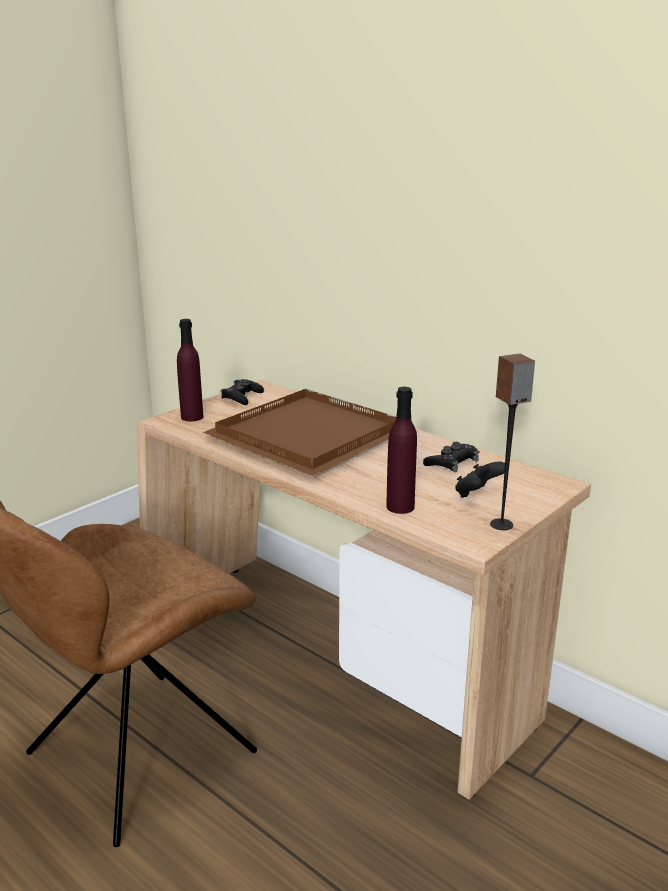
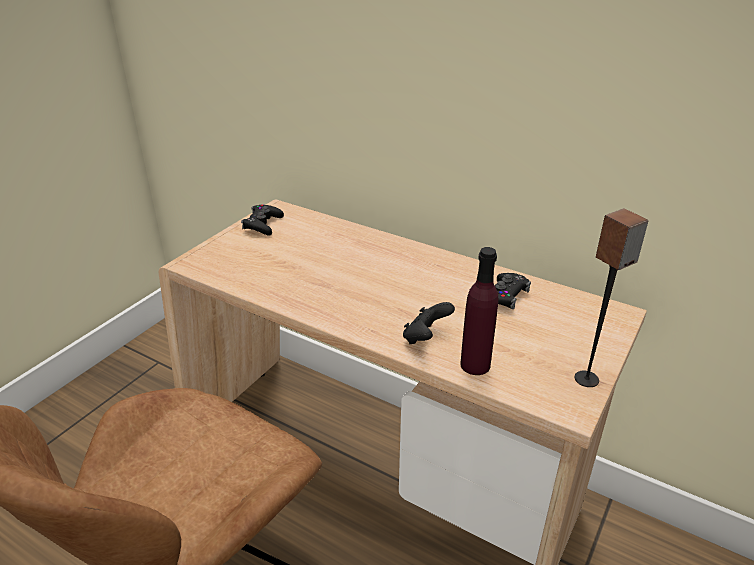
camera: 10 degrees left, 10 degrees up
(192, 417) = (217, 257): purple bottle -> none
(304, 436) = (343, 273): brown tray -> none
(477, 494) = (546, 338): black game controller -> black game controller (425, 338)

